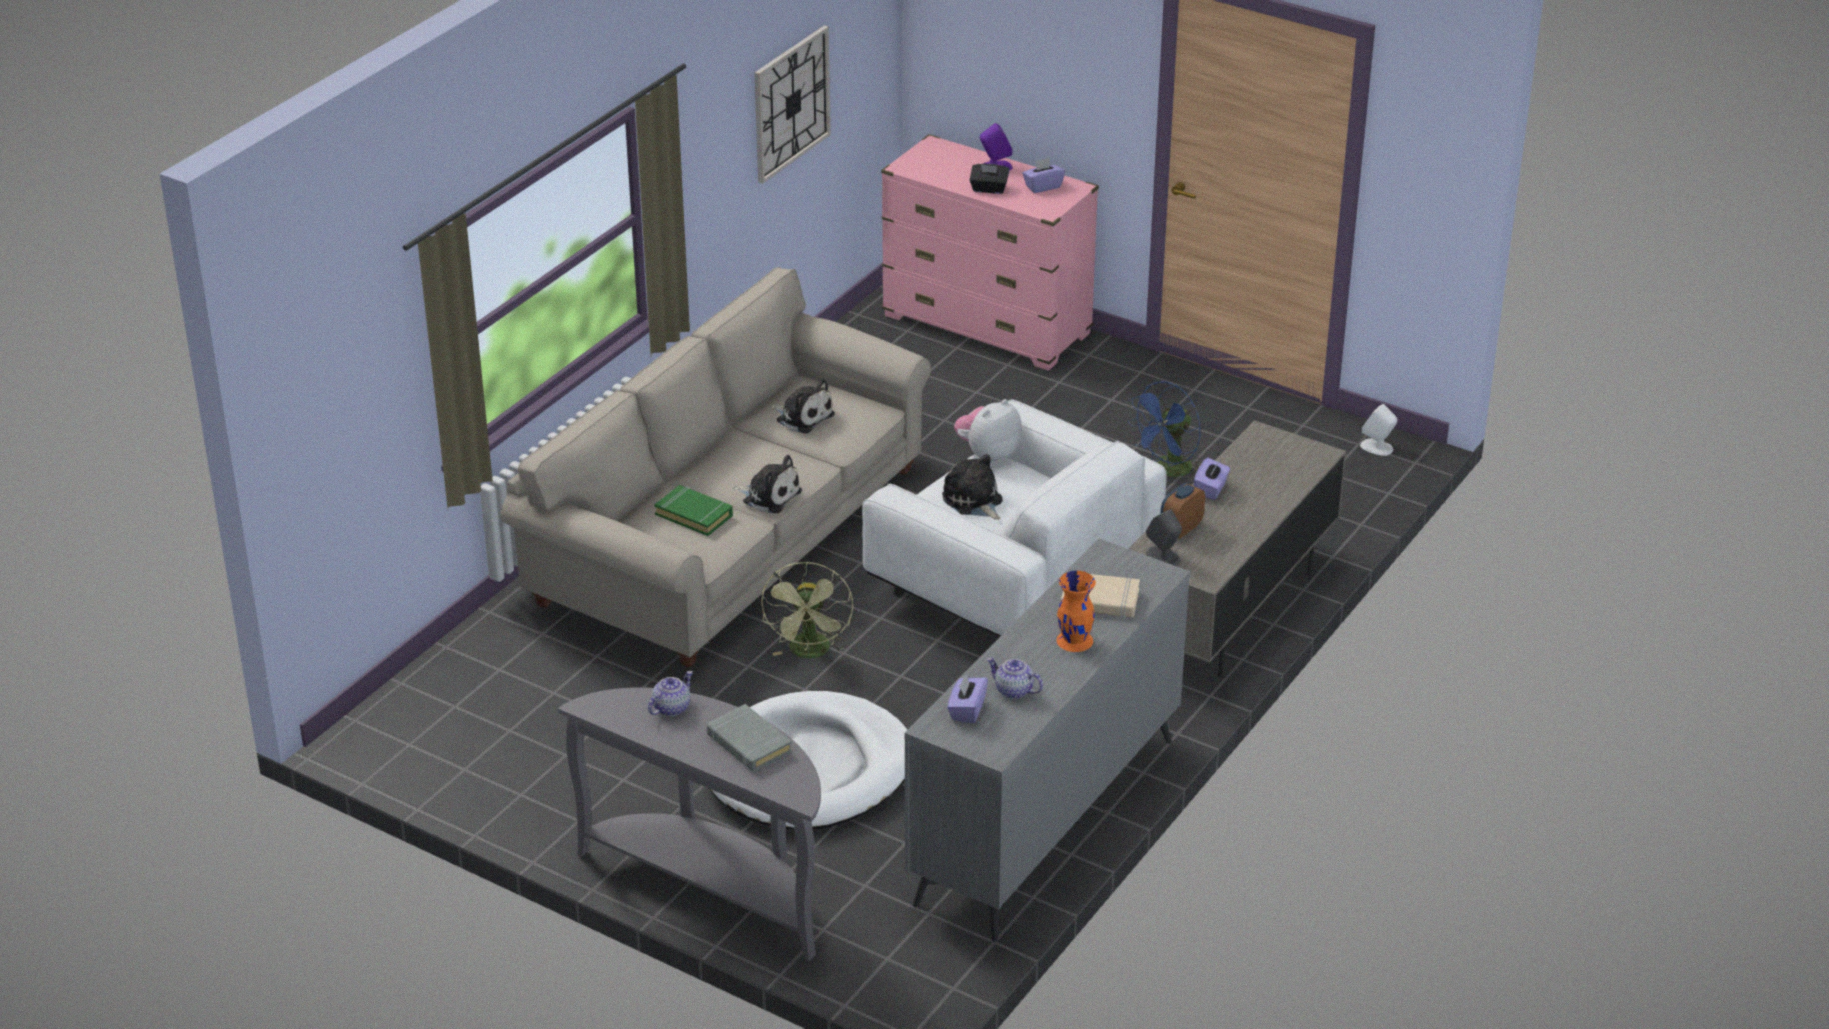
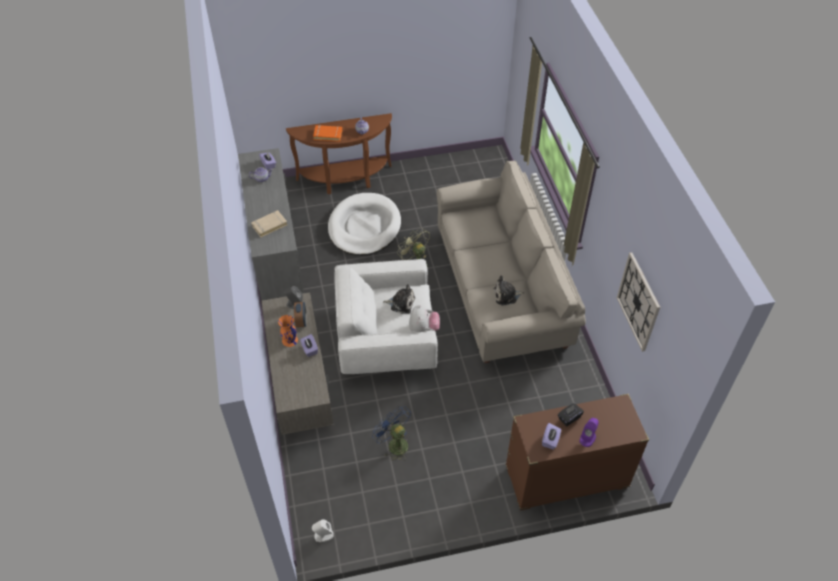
camera: 135 degrees right, 15 degrees up
(694, 515) = (478, 230): green book -> none
(714, 885) = (346, 180): grey console table -> brown console table
(748, 744) = (328, 135): grey book -> orange book
(769, 496) = (470, 257): plush toy -> none
(987, 326) = (566, 478): pink dresser -> brown dresser
(1075, 640) = (261, 206): orange vase -> orange vase (289, 340)
(1168, 471) = (394, 444): blue fan -> blue fan turned 45 degrees counterclockwise

